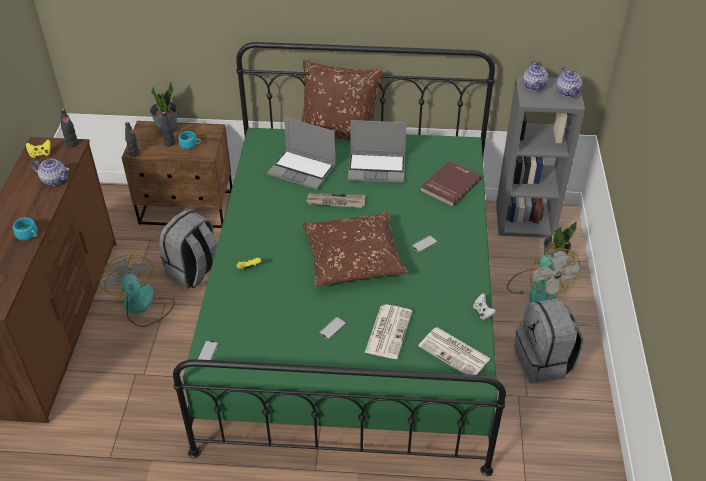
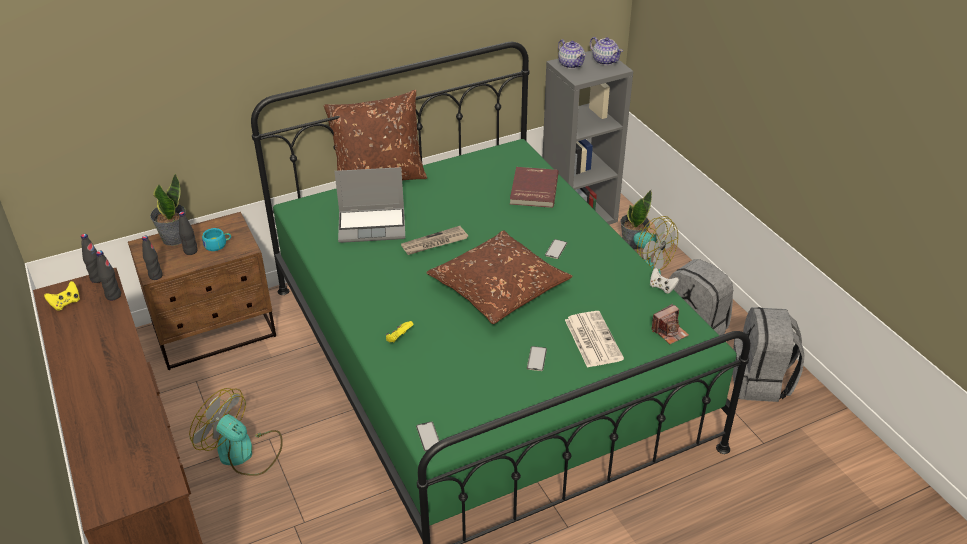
camera: 30 degrees left, 5 degrees down
(28, 235) = (134, 392): turquoise cup -> none
(54, 179) = (111, 323): teapot -> none
(71, 160) = (113, 295): none -> black bottle
(194, 272) = (278, 392): grey backpack -> grey backpack (760, 382)
(377, 168) = (449, 198): laptop -> none
(455, 353) = (669, 332): newspaper -> camera

